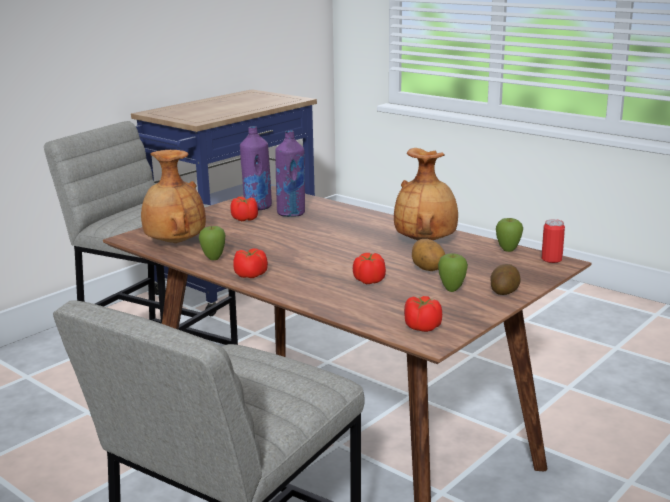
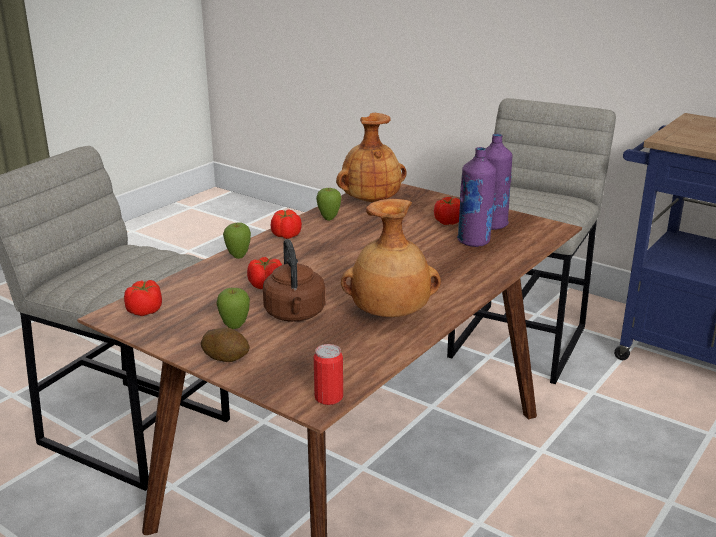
camera: 85 degrees right, 5 degrees up
(427, 270) = (295, 315): potato -> brown kettle
(508, 251) = (360, 367): apple -> apple (238, 257)

